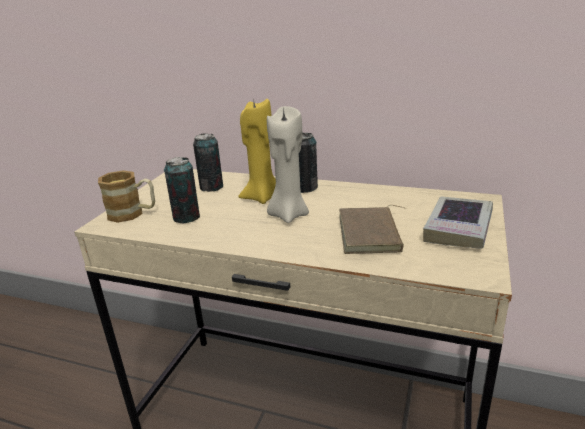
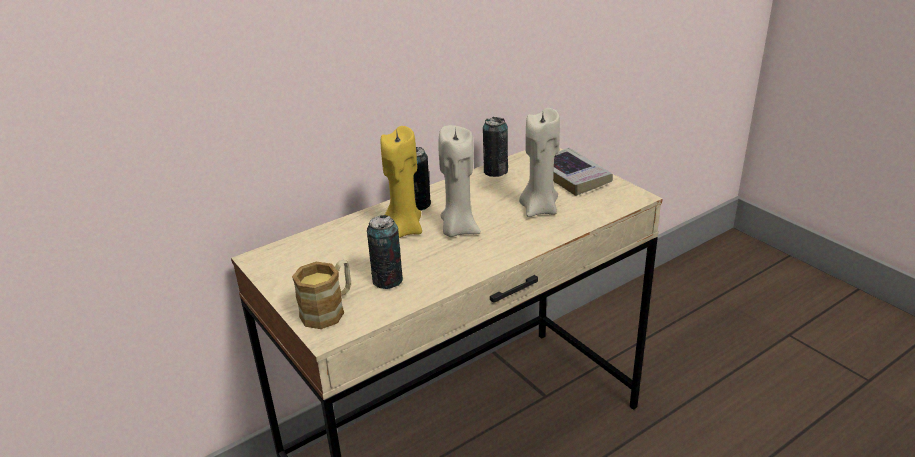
camera: 55 degrees left, 5 degrees up
(211, 187) = (336, 249): can -> can (495, 171)
(371, 234) = (539, 209): brown book -> beige candle

